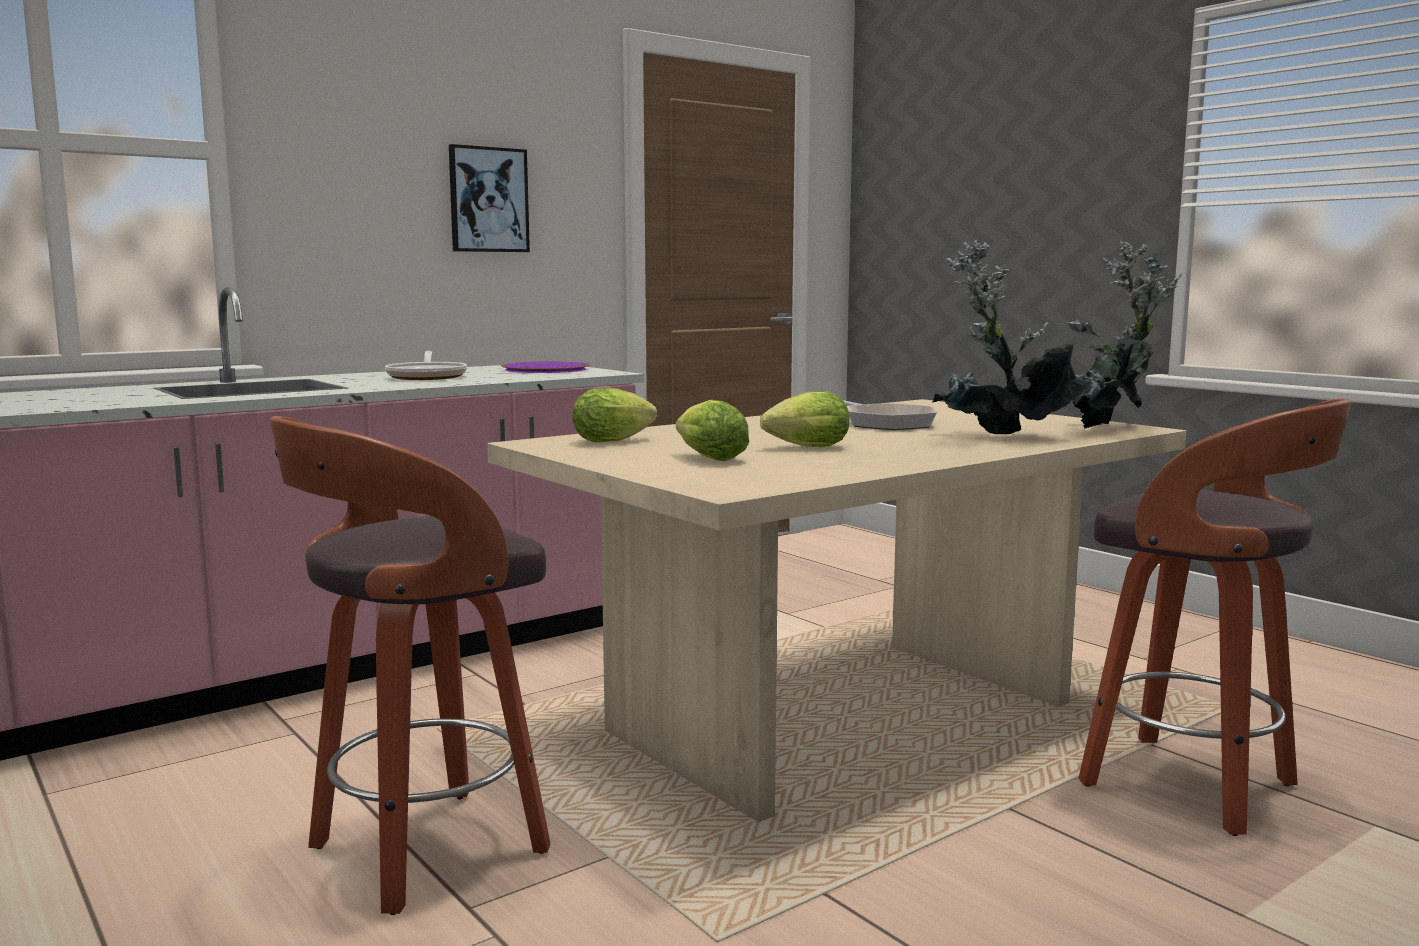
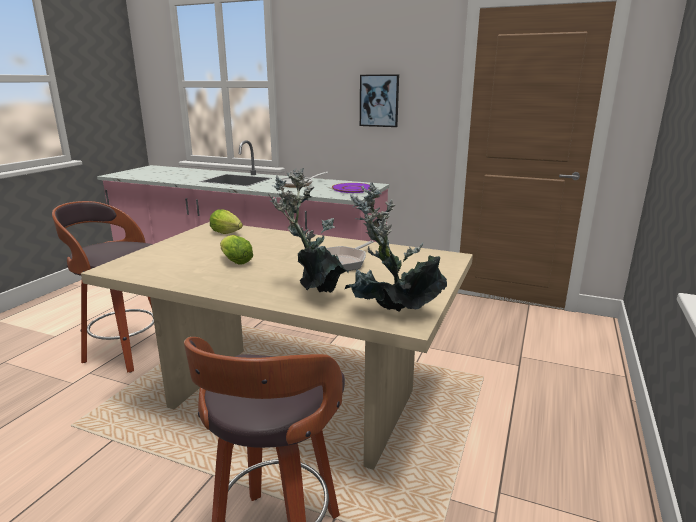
camera: 60 degrees right, 10 degrees up
(707, 458) = (190, 253): lettuce -> none

